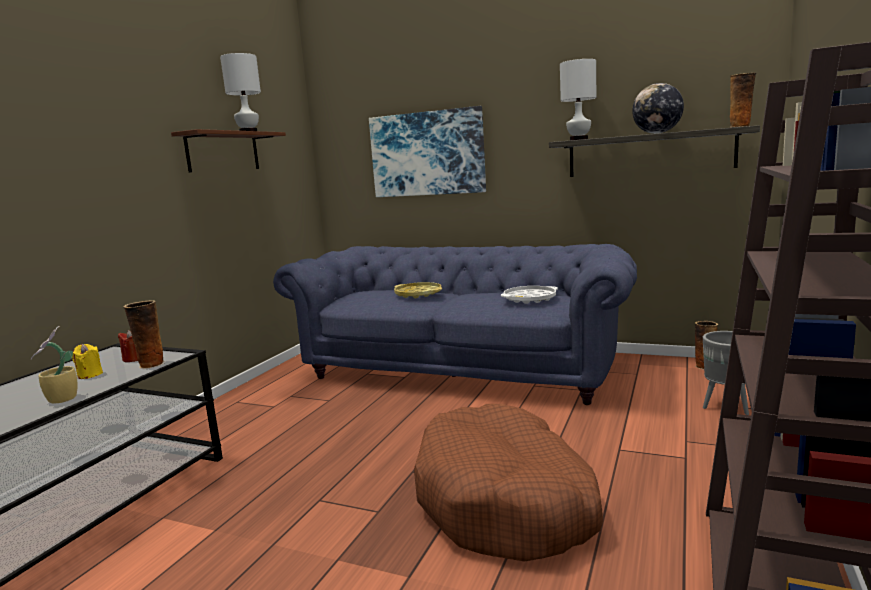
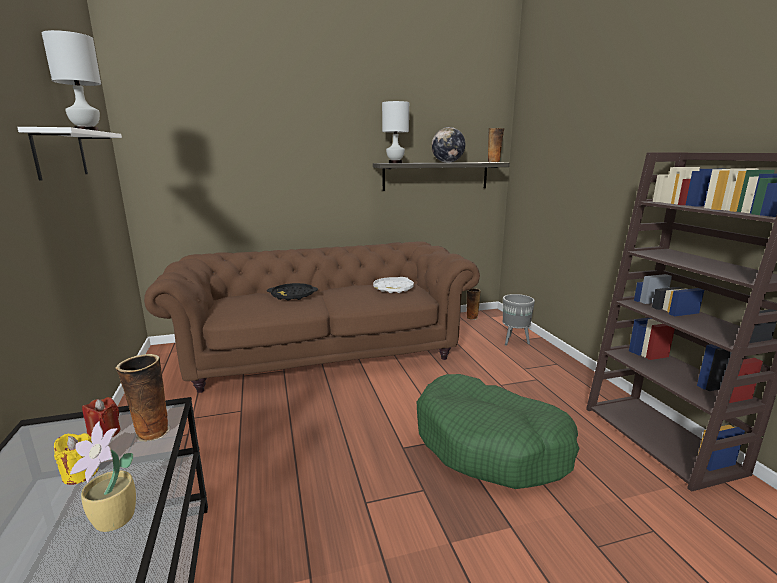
camera: 40 degrees left, 5 degrees up
(223, 152) = (60, 154): brown shelf -> white shelf
(418, 294) = (293, 295): yellow tray -> black tray
(427, 154) = (257, 165): picture -> none
(462, 369) = (323, 352): blue sofa -> brown sofa
(506, 501) = (491, 444): brown dog bed -> green dog bed

